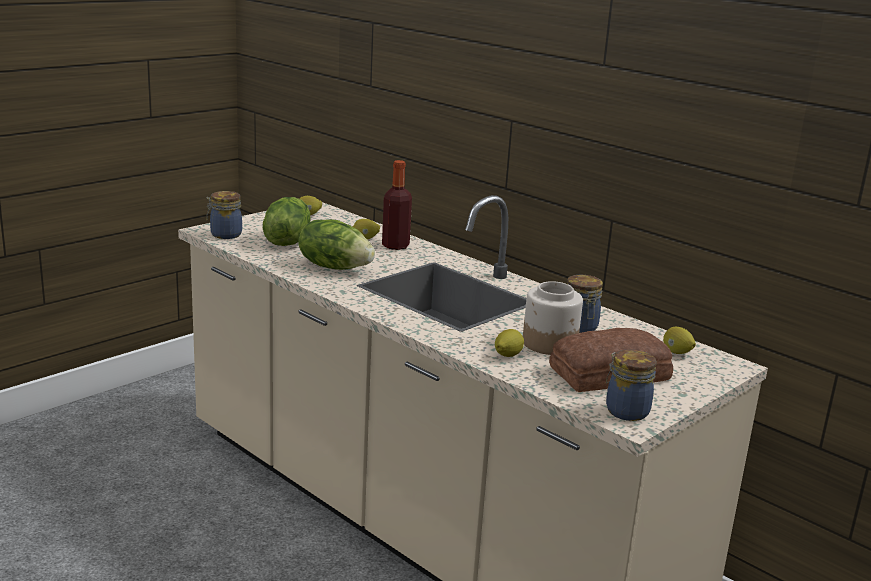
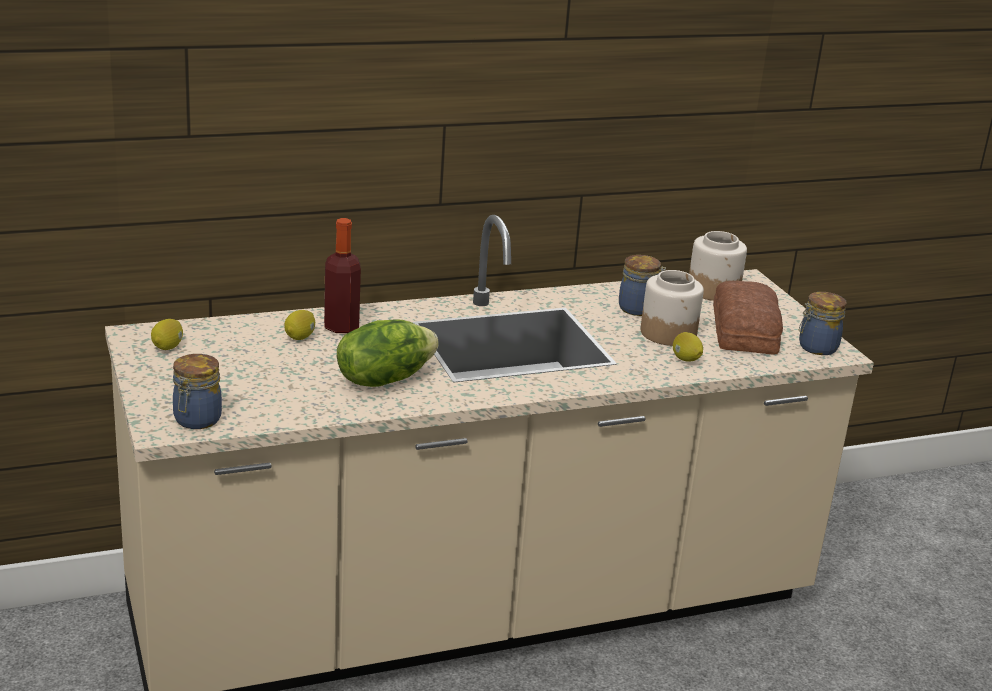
camera: 65 degrees left, 5 degrees up
(286, 241) = (263, 385): lettuce -> none
(676, 353) = (713, 290): lemon -> jar

